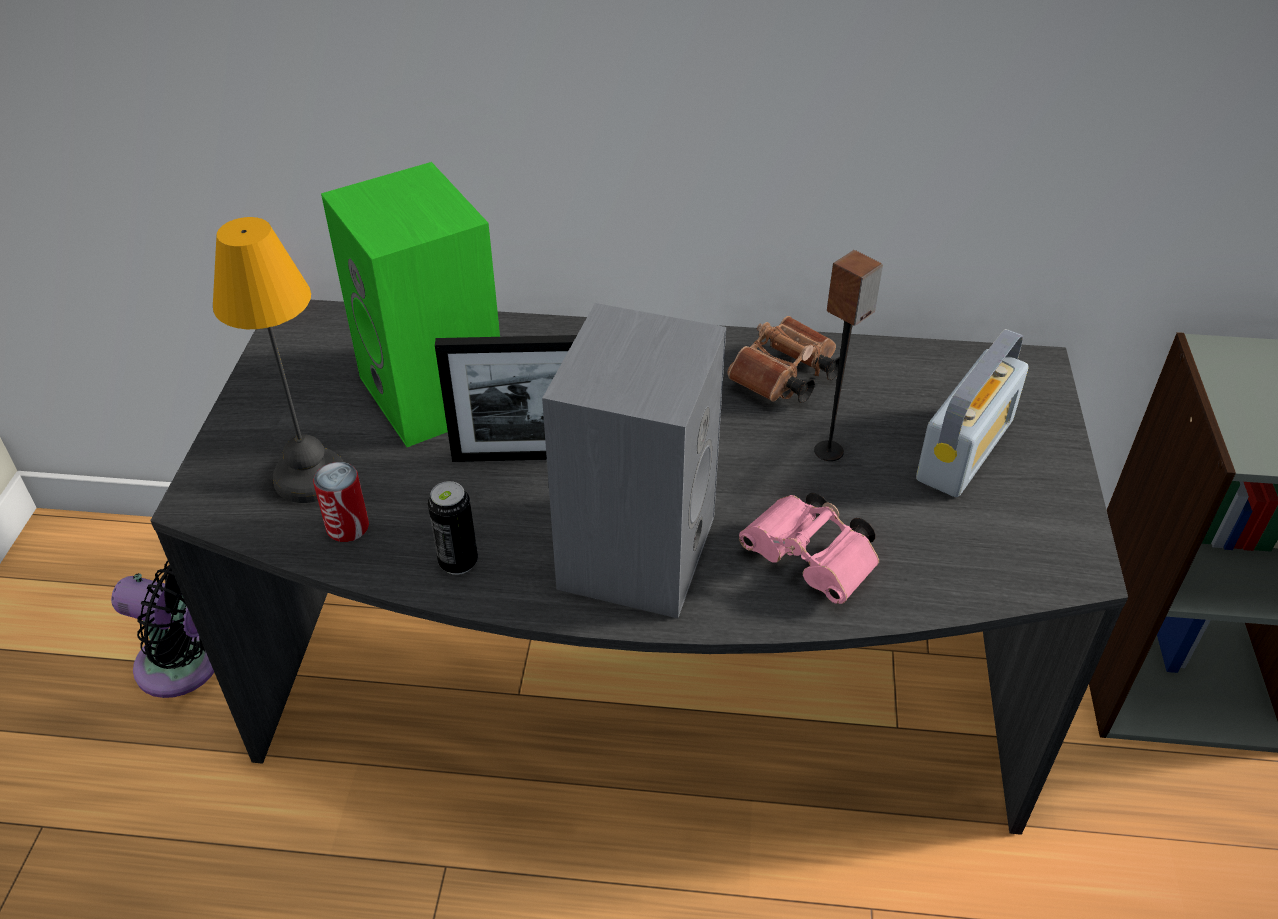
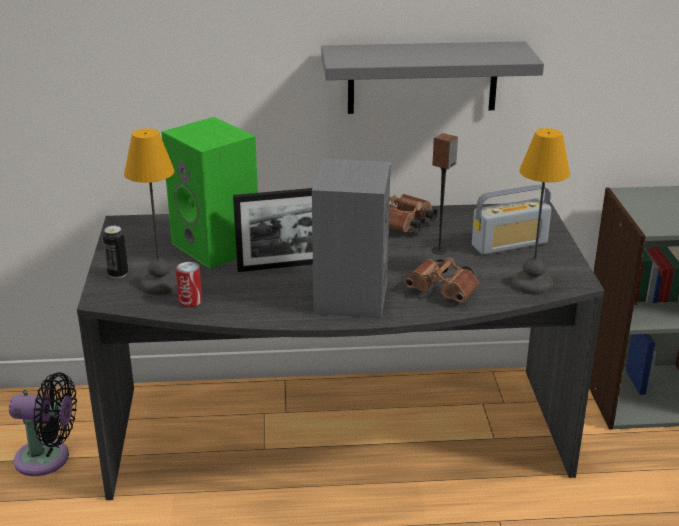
camera: 10 degrees left, 15 degrees down
(458, 562) = (257, 309): can -> can (118, 274)
(813, 562) = (444, 292): pink binoculars -> brown binoculars
(845, 105) = (422, 77): none -> grey shelf
(965, 450) = (509, 244): radio -> radio turned 45 degrees clockwise
(985, 562) = (530, 284): none -> table lamp

